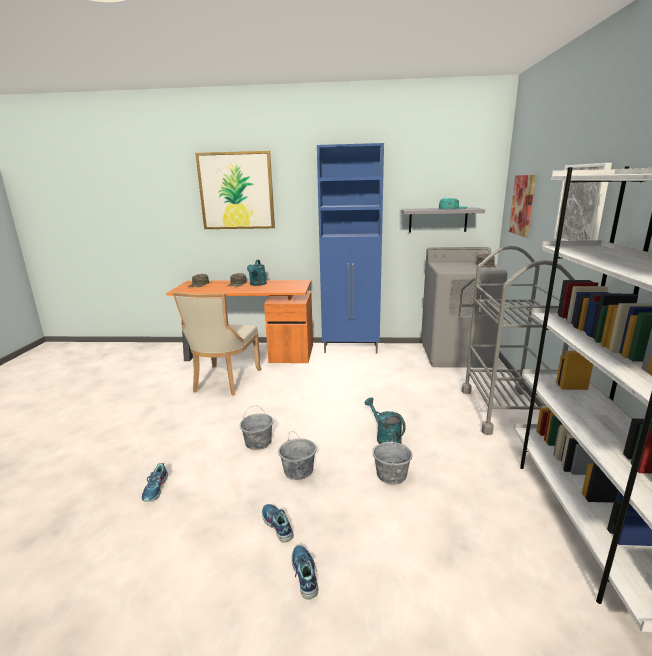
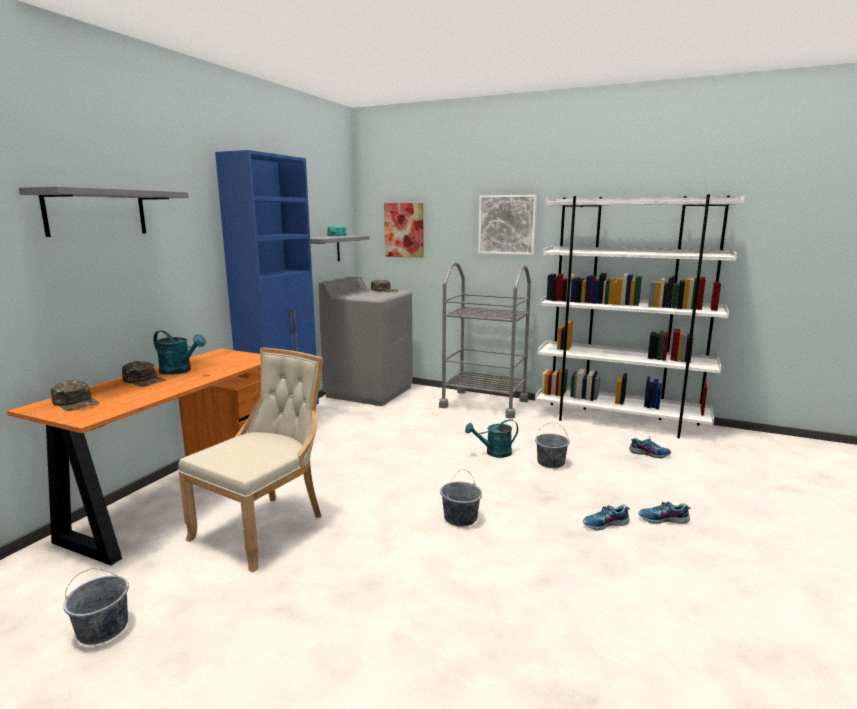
camera: 70 degrees left, 5 degrees down
(156, 488) = (523, 601): shoe -> shoe (649, 453)
(224, 381) = (264, 527): beige chair -> beige chair turned 90 degrees counterclockwise
(236, 191) = (96, 212): picture -> grey shelf
(298, 471) = (527, 502): grey bucket -> grey bucket (103, 628)

